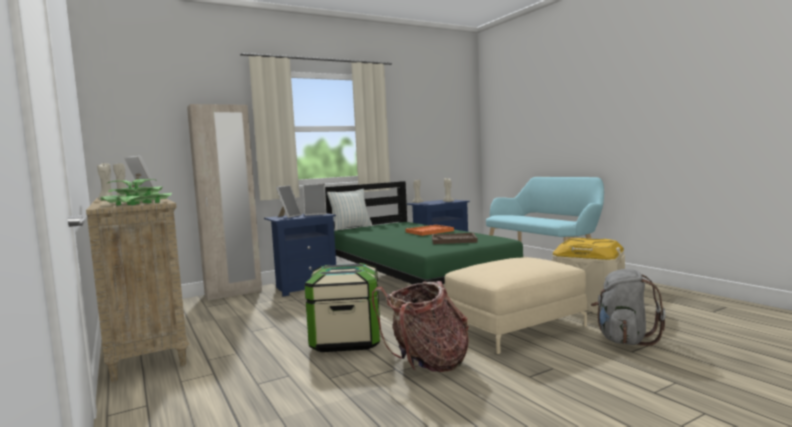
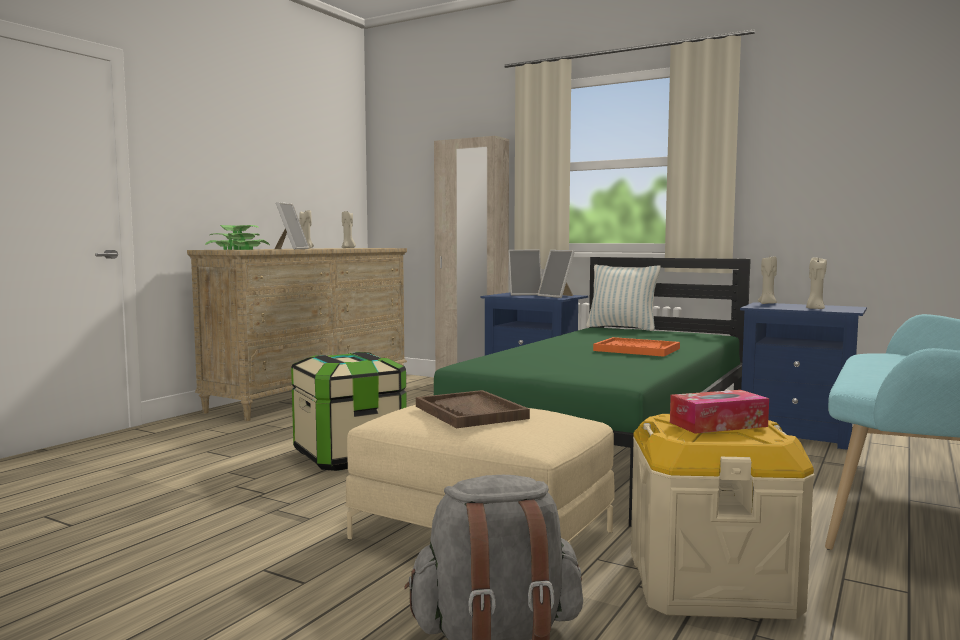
camera: 60 degrees right, 0 degrees up
(426, 363) = (288, 504): backpack -> none
(454, 240) = (572, 364): brown tray -> brown tray (471, 412)
(584, 241) = (718, 424): none -> tissue box

